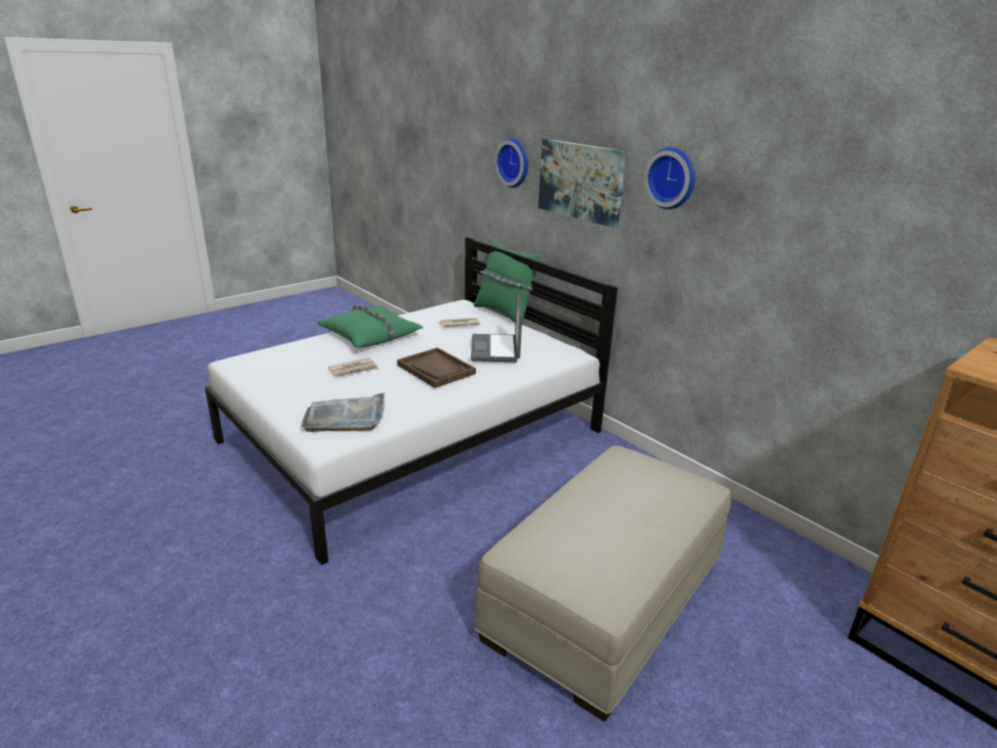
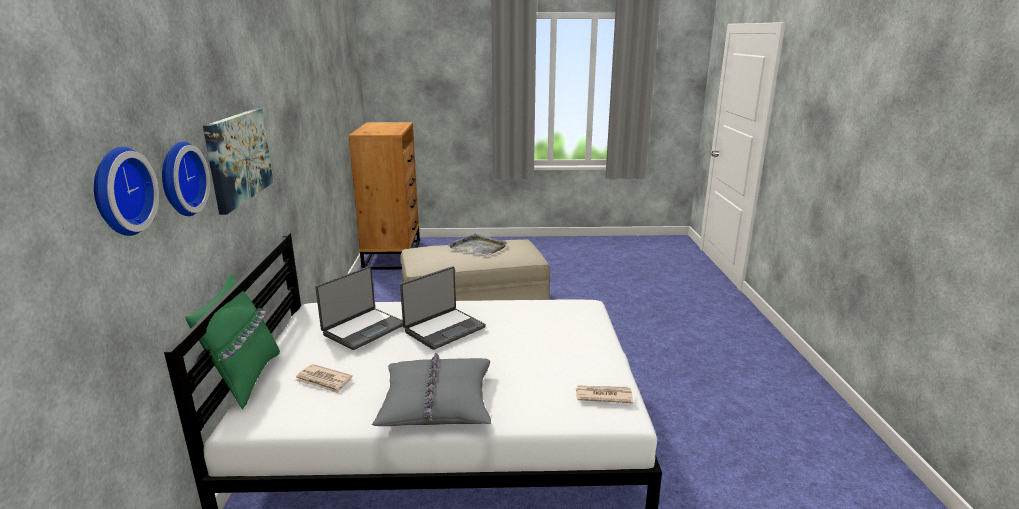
camera: 140 degrees left, 5 degrees down
(345, 417) = (558, 316): grey tray -> grey tray (478, 247)
(354, 370) = (509, 357): newspaper -> newspaper (603, 396)
(371, 335) = (436, 402): green pillow -> grey pillow
(436, 369) = (444, 329): brown tray -> laptop
(672, 178) = (278, 118): wall clock -> wall clock (119, 191)

